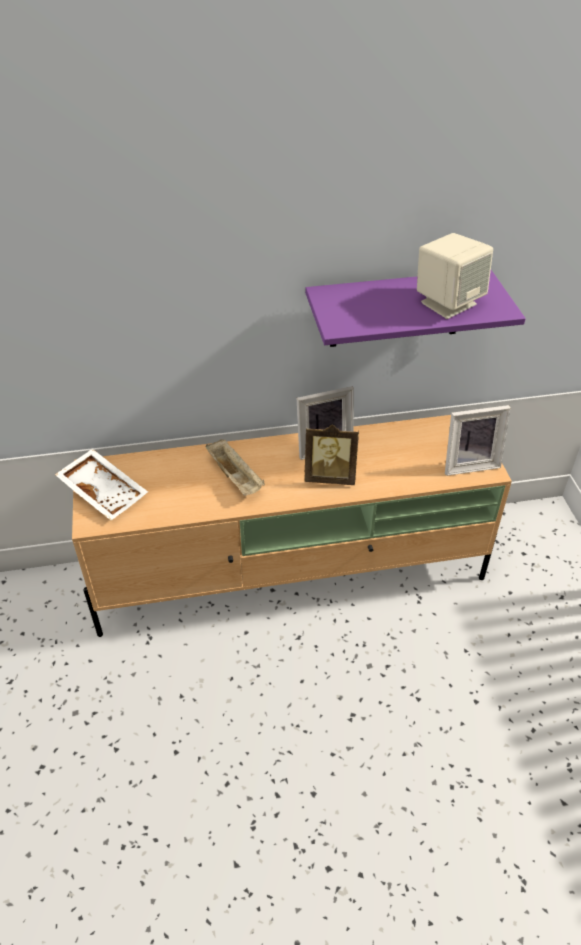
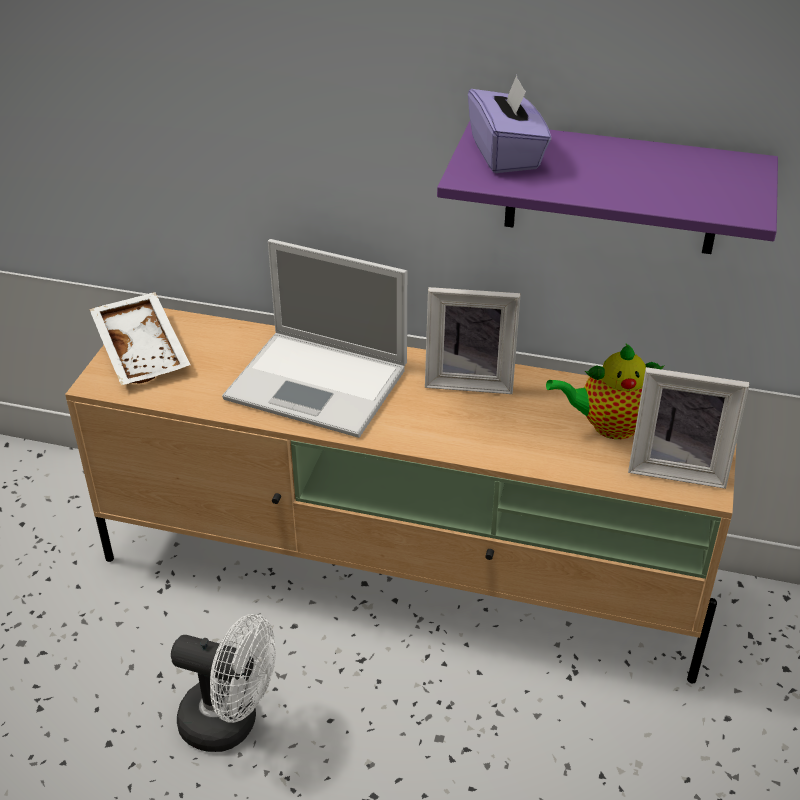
camera: 25 degrees right, 5 degrees down
(236, 477) = (320, 384): beige tray -> laptop
(244, 707) = (231, 723): none -> white fan
(330, 477) = (451, 422): picture frame -> none
(346, 306) = (506, 154): none -> purple tissue box
(418, 450) = (609, 426): none -> teapot
(448, 303) = (664, 184): beige speaker -> none

